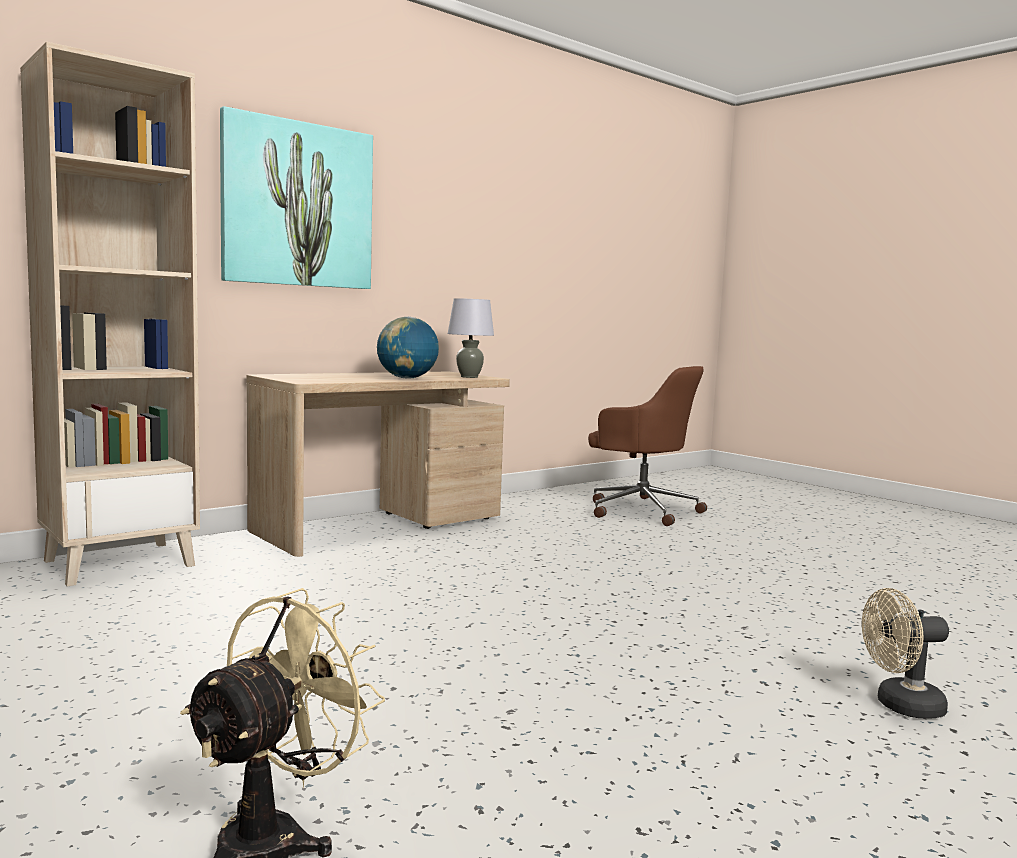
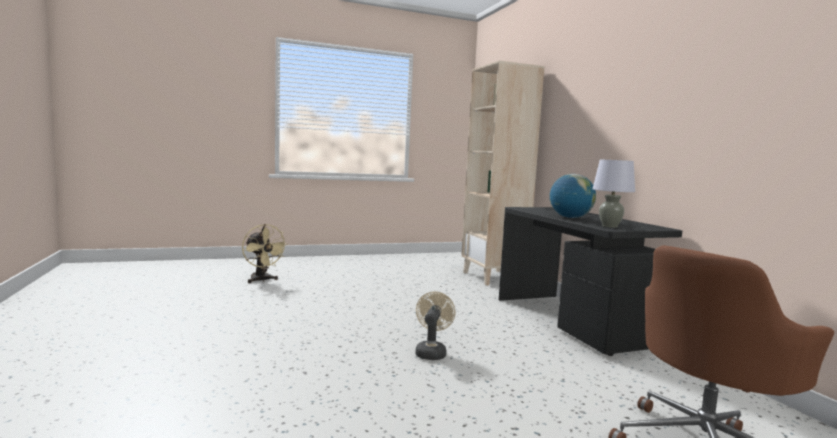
camera: 110 degrees right, 0 degrees up
(297, 205) = (594, 104): picture -> none
(380, 525) = (572, 321): beige desk -> black desk
(901, 706) = (170, 372): beige fan -> beige fan (431, 352)

